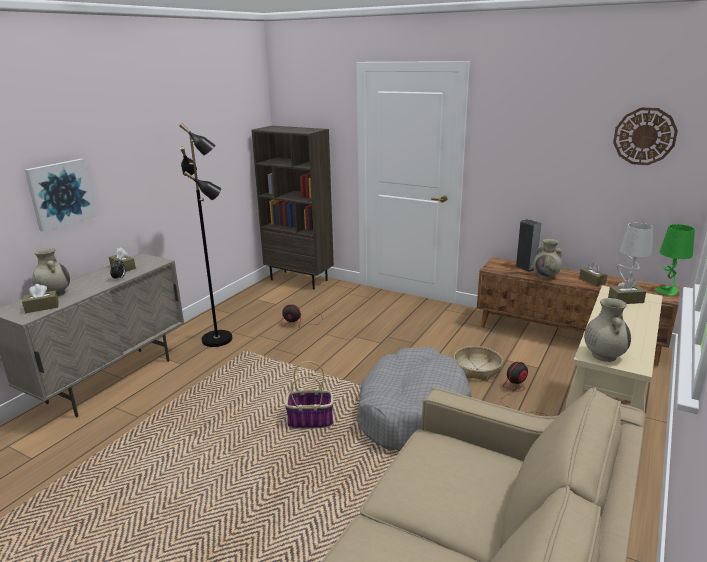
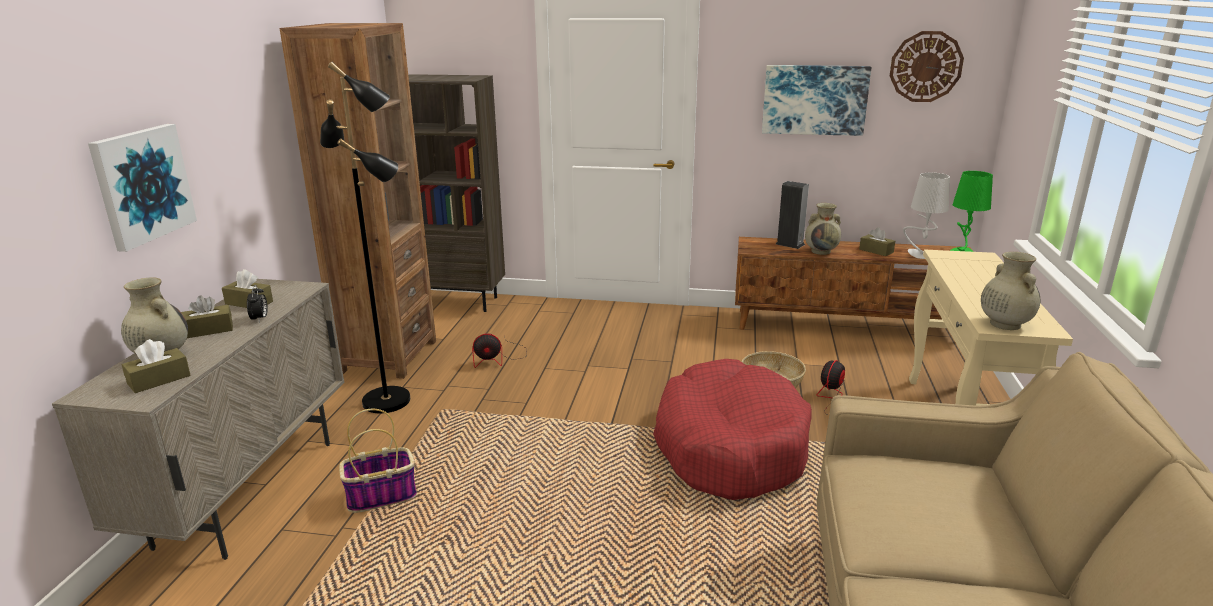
camera: 20 degrees left, 0 degrees up
(236, 310) = (388, 356): none -> brown bookcase
(311, 421) = (607, 486): basket -> basket (382, 496)
(411, 411) = (729, 447): grey dog bed -> red dog bed
(552, 158) = (814, 100): none -> picture
(625, 300) = (965, 262): brown tissue box -> brown tissue box (208, 330)

